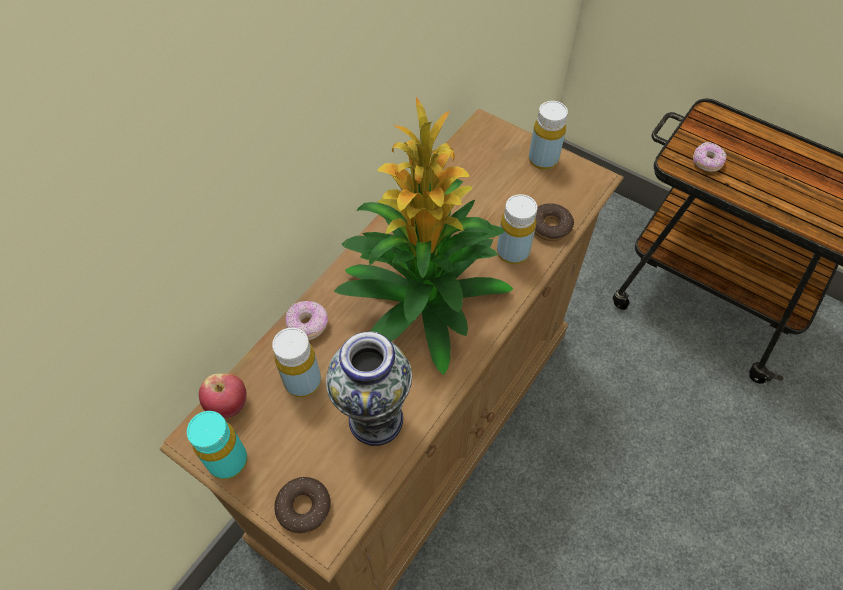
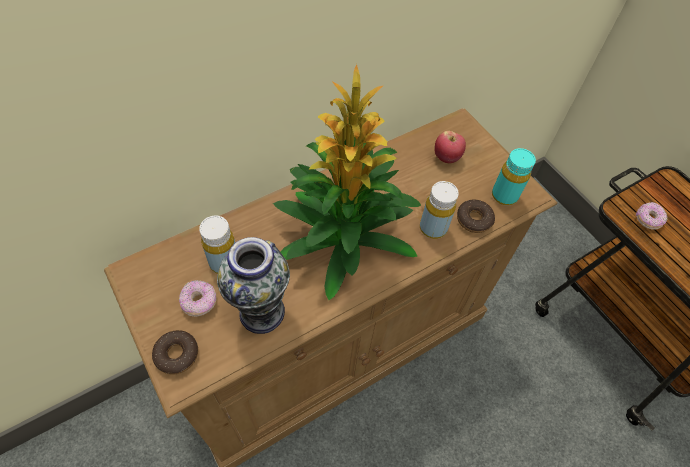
camera: 20 degrees right, 0 degrees up
(228, 461) = (143, 297): turquoise bottle -> turquoise bottle (504, 195)
(229, 405) = (164, 258): apple -> apple (446, 157)
(308, 325) = (249, 223): donut -> donut (199, 302)
(543, 160) = (495, 165): yellow bottle -> none

